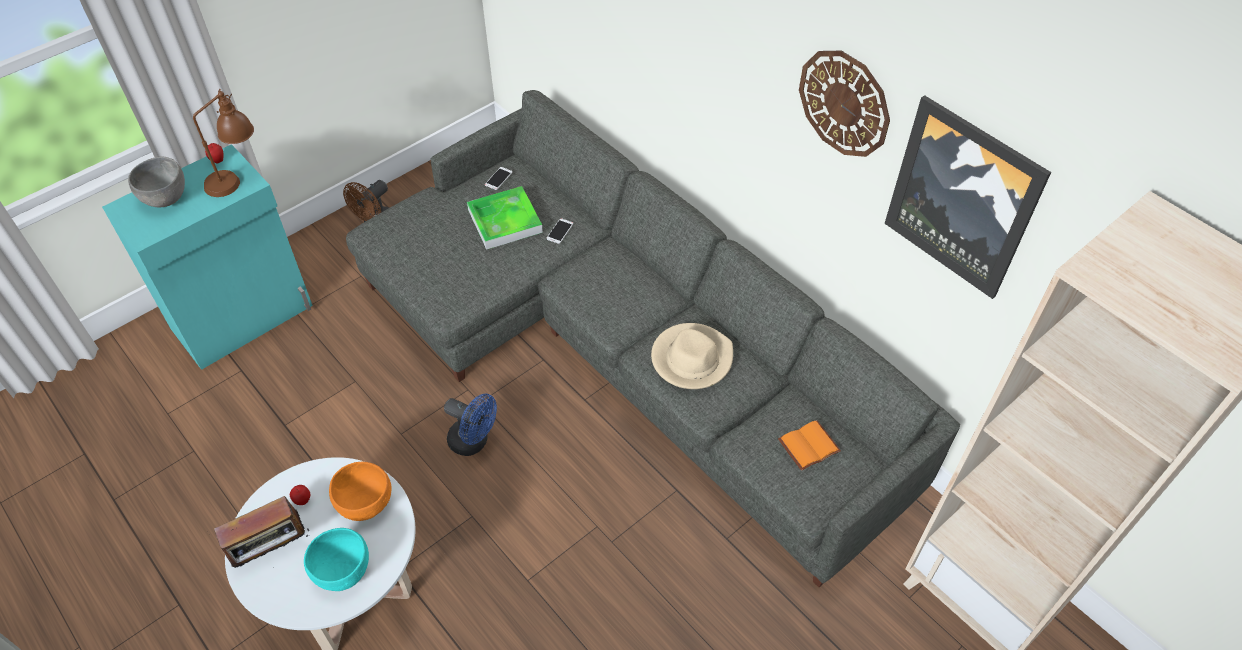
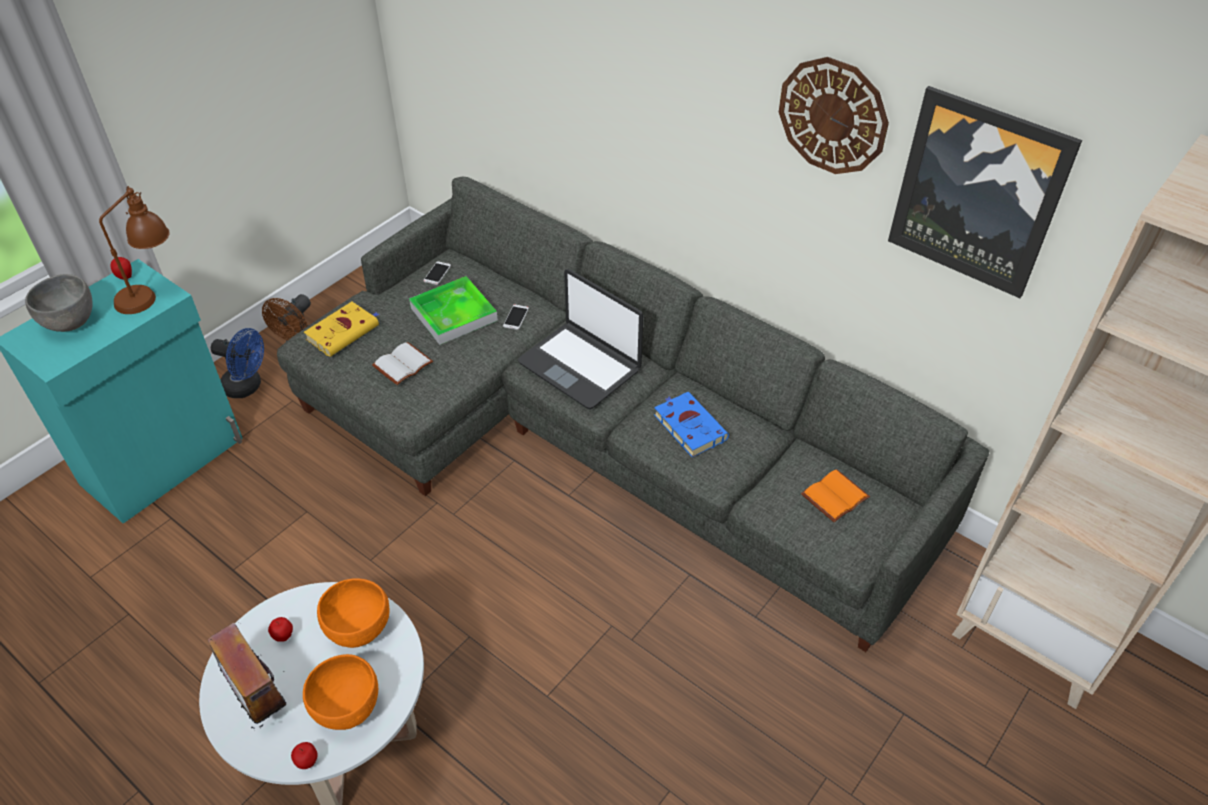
camera: 10 degrees left, 5 degrees down
(272, 550) = (257, 698): radio -> radio turned 90 degrees clockwise
(302, 613) = (307, 762): none -> apple
(343, 572) = (347, 709): turquoise bowl -> orange bowl
(405, 226) = (344, 331): none -> yellow book
(450, 263) = (402, 363): none -> white book
(474, 442) = (455, 557): blue fan -> blue fan (247, 387)
(607, 286) = (580, 366): none -> laptop
(691, 358) = (688, 426): beige hat -> blue book

